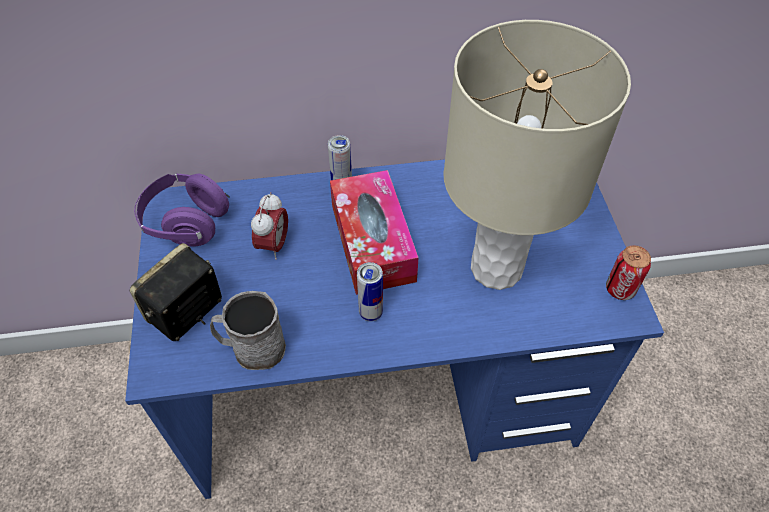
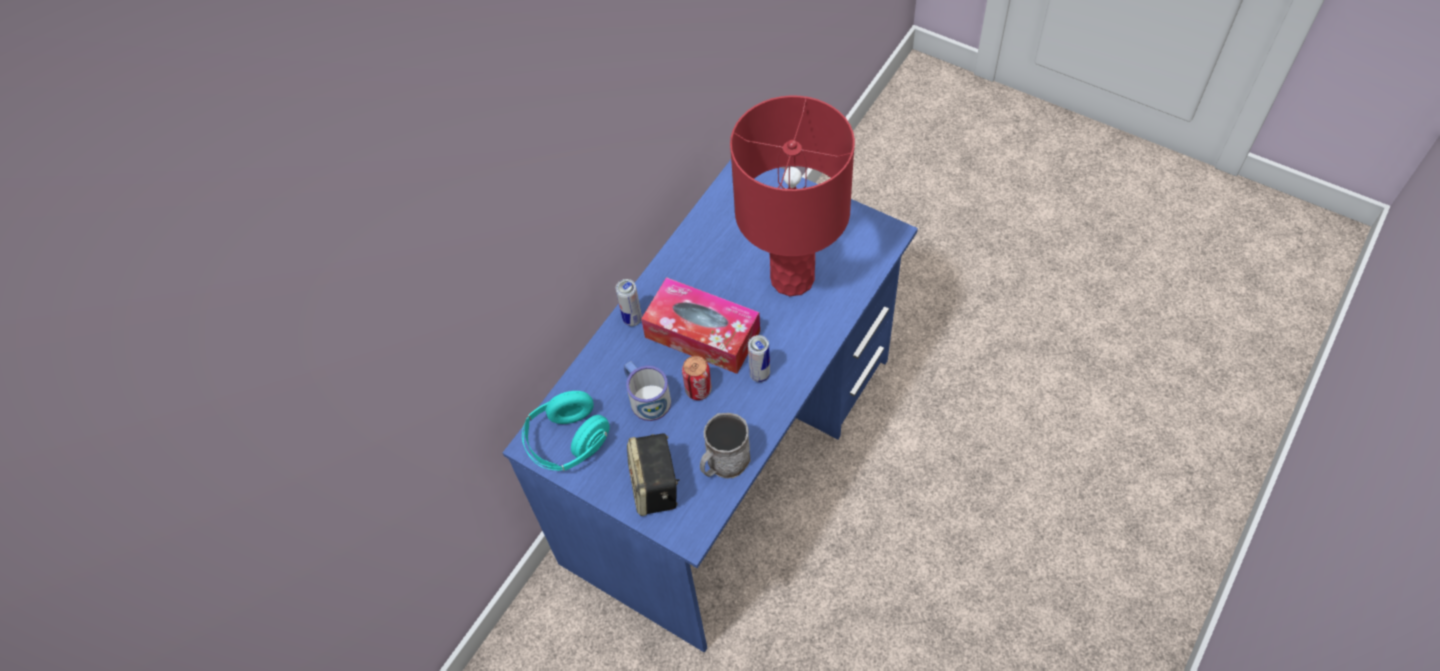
camera: 45 degrees left, 5 degrees up
(186, 223) = (568, 442): purple headphones -> turquoise headphones
(274, 245) = (646, 397): alarm clock -> mug
(495, 268) = (791, 278): beige table lamp -> red table lamp
(620, 289) = (869, 224): can -> can (698, 390)

